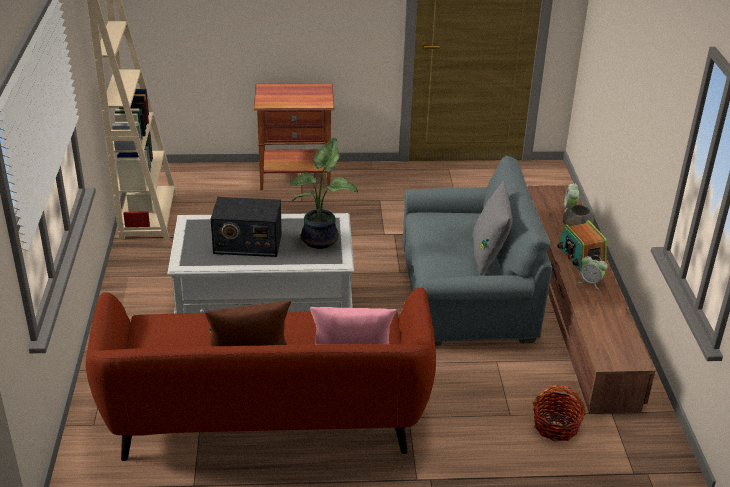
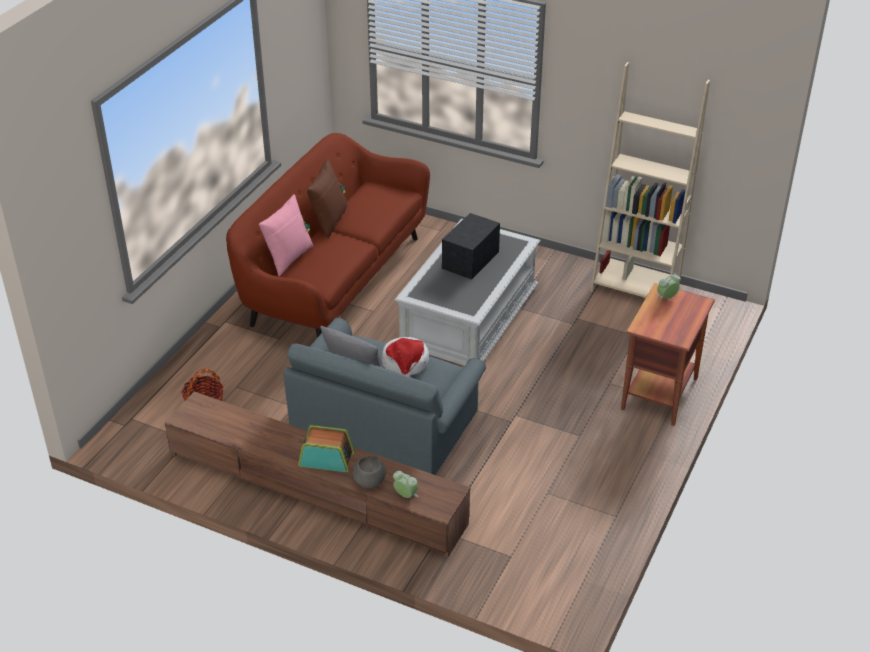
camera: 120 degrees right, 5 degrees up
(322, 239) = (448, 296): potted plant -> none
(443, 233) = (405, 364): none -> hat
(590, 282) = (288, 445): alarm clock -> alarm clock (666, 298)

